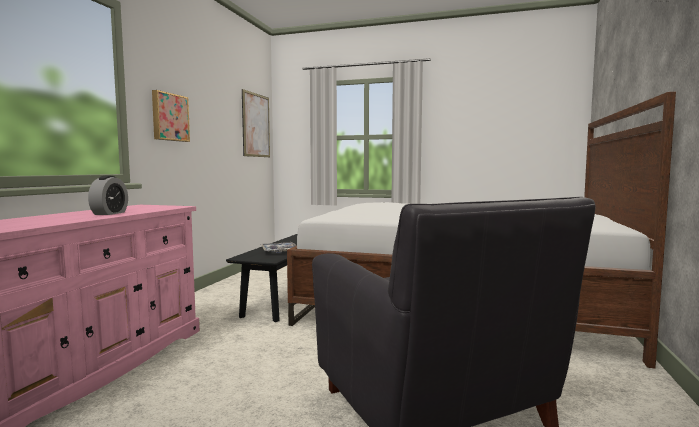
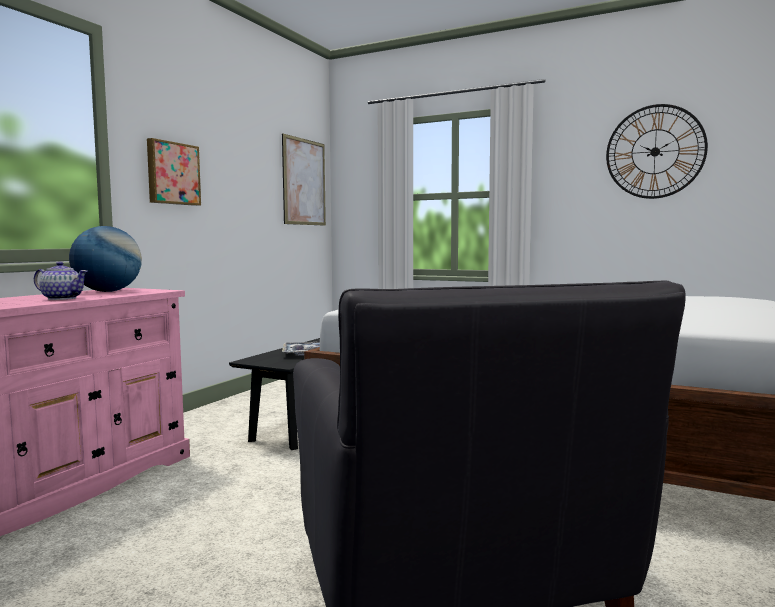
camera: 10 degrees right, 0 degrees up
(110, 213) = (62, 298): alarm clock -> teapot
(136, 207) = (107, 291): none -> globe
(503, 110) = (655, 151): none -> wall clock

